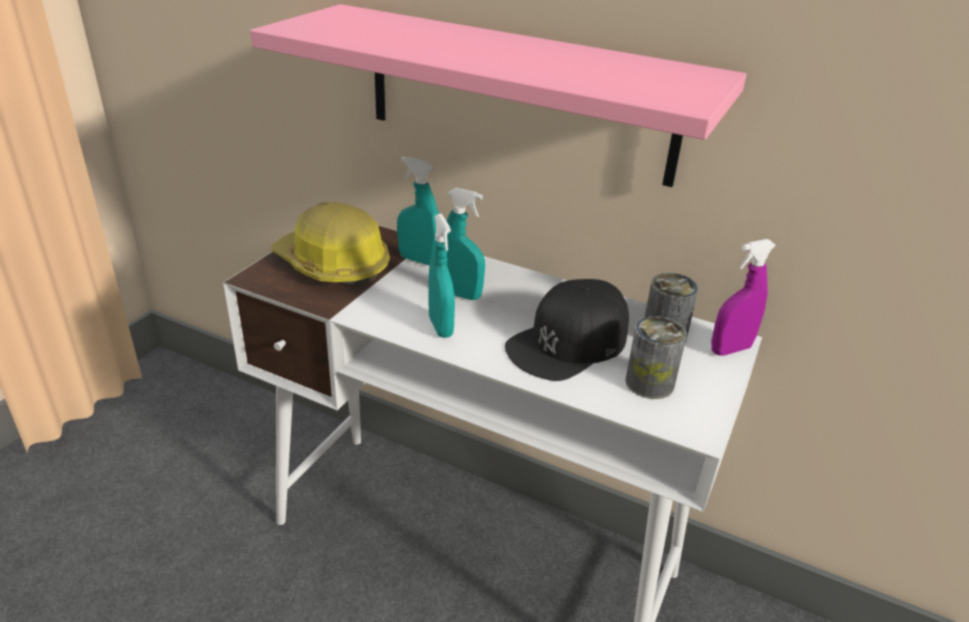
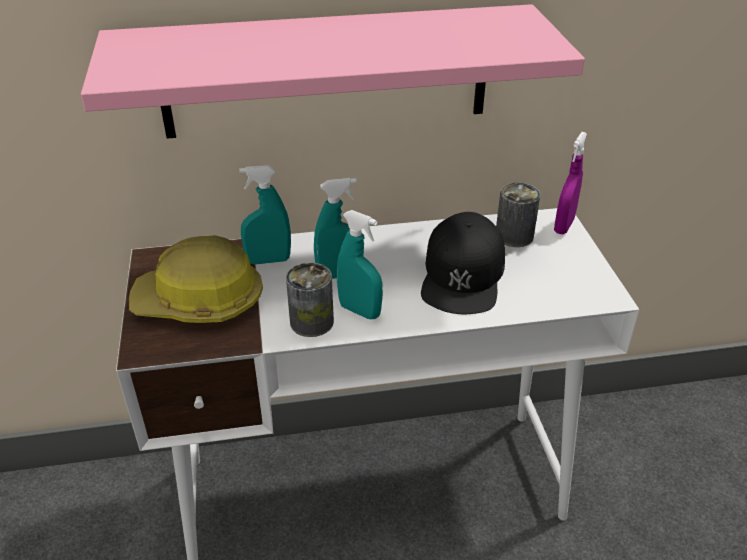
camera: 35 degrees left, 5 degrees up
(649, 383) = (546, 278): can -> can (311, 322)

